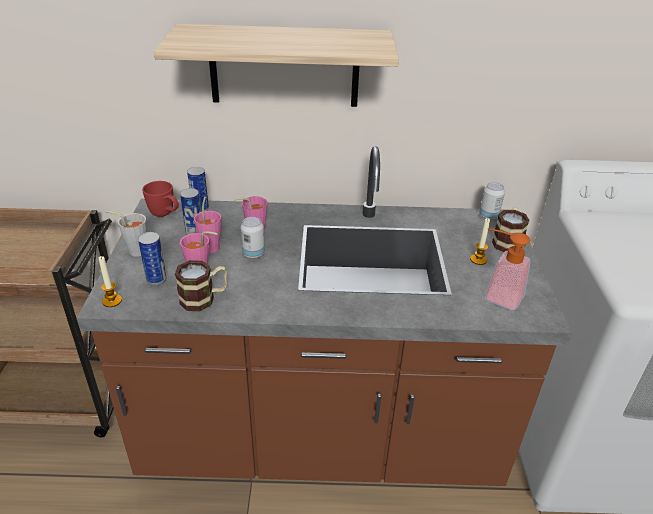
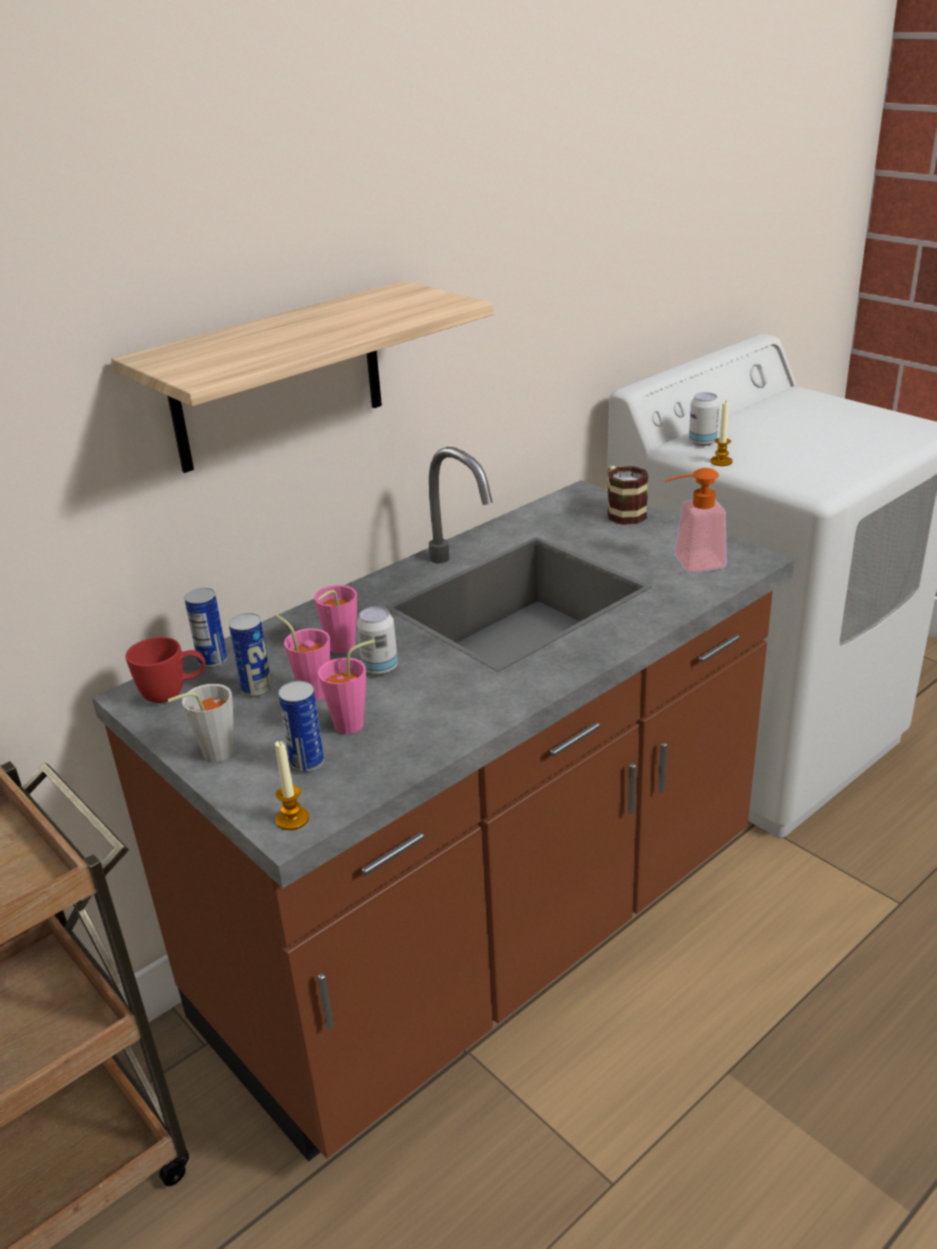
camera: 40 degrees left, 5 degrees down
(204, 298) = (407, 743): mug -> none
(478, 260) = (624, 542): candle -> candle (721, 461)
(488, 216) = (567, 498): can -> can (702, 442)

